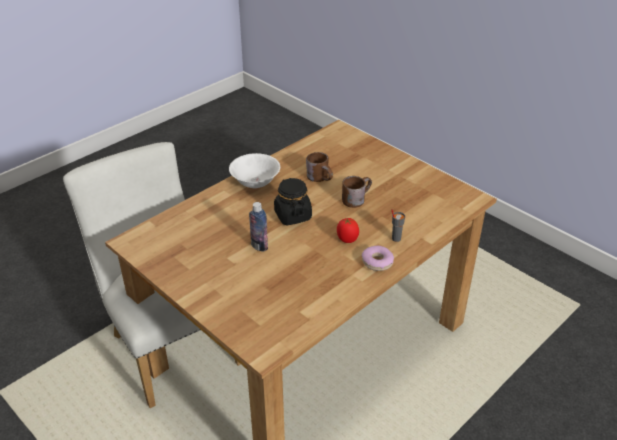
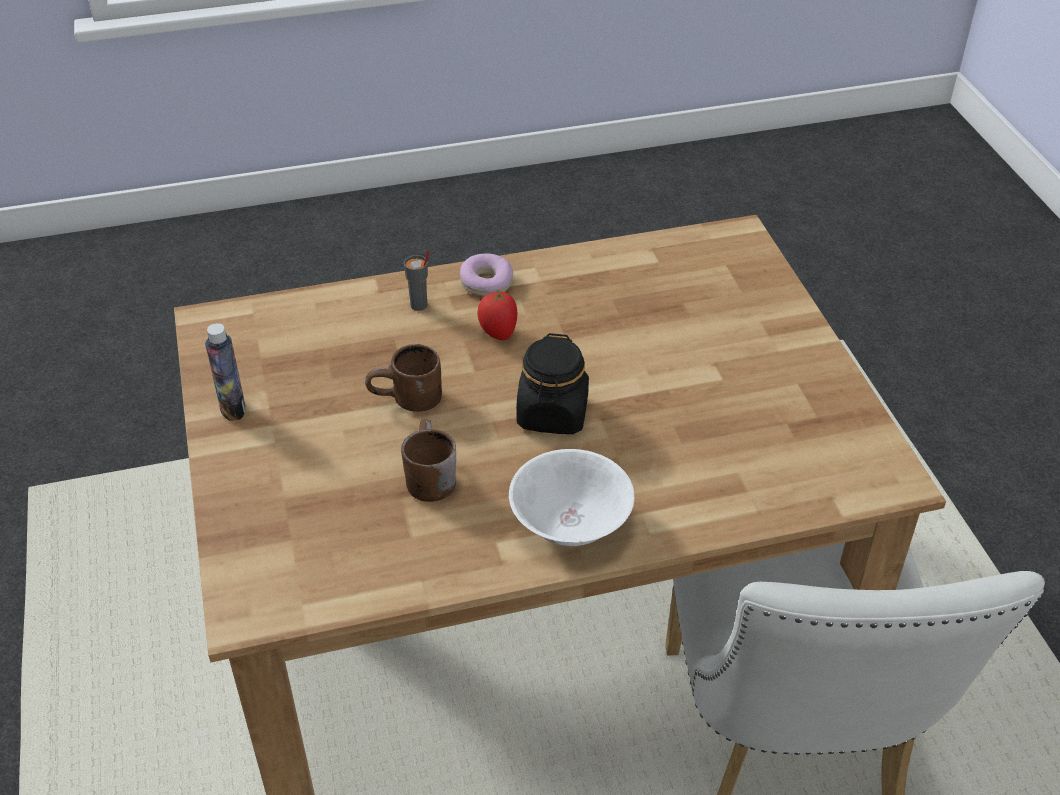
camera: 150 degrees left, 5 degrees up
(259, 246) = (654, 378): bottle -> bottle (232, 408)

